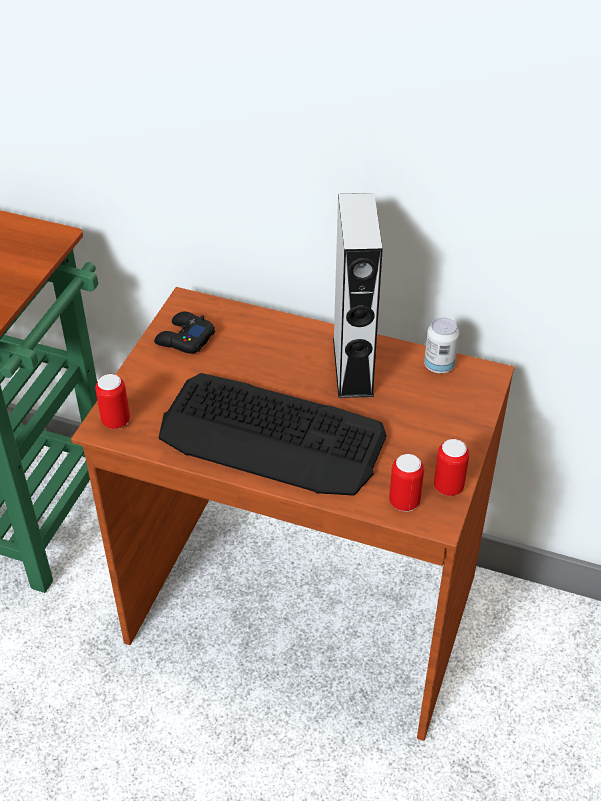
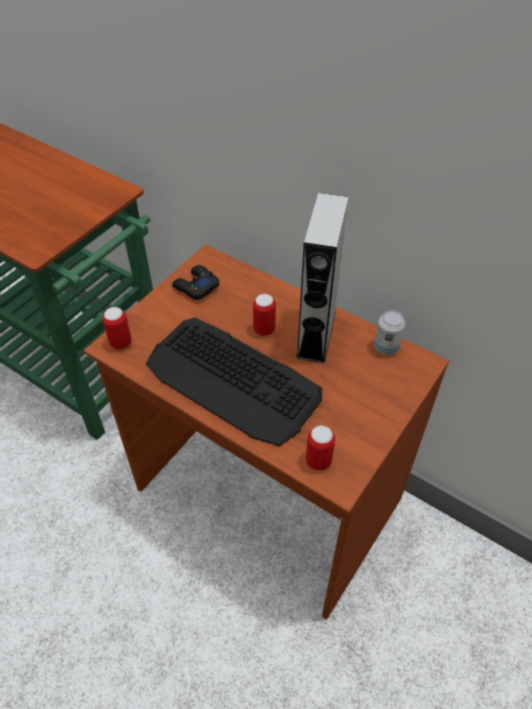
camera: 15 degrees right, 5 degrees up
(448, 487) = (359, 456): can -> can (264, 329)

